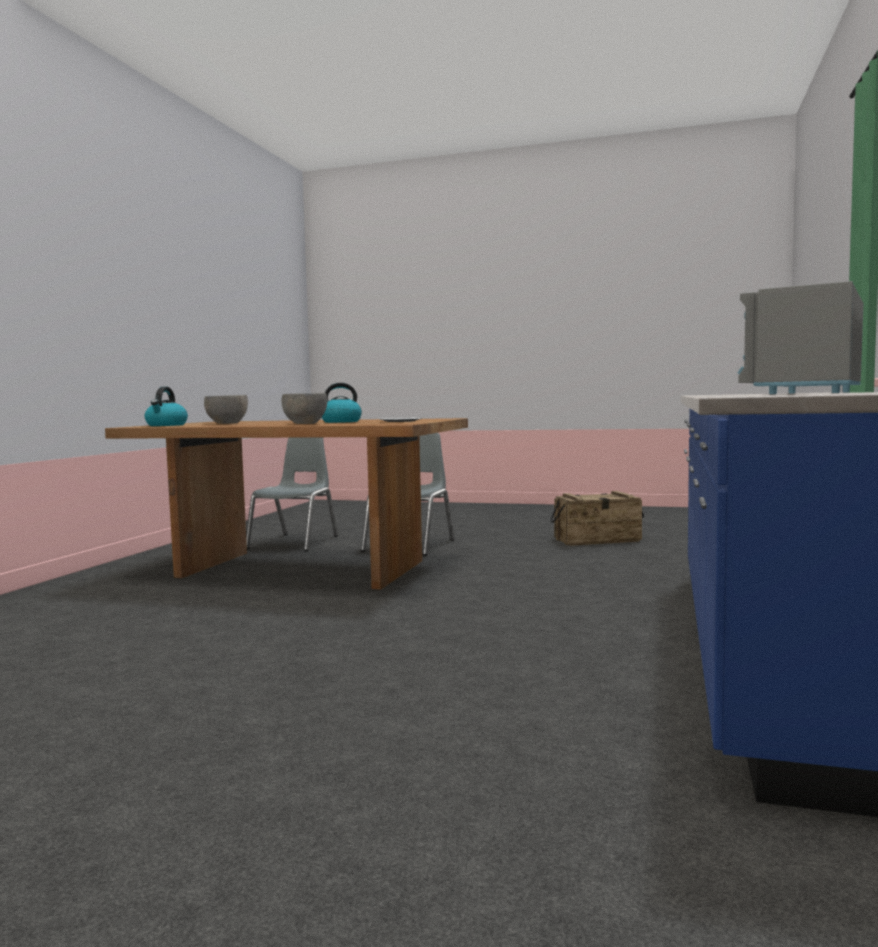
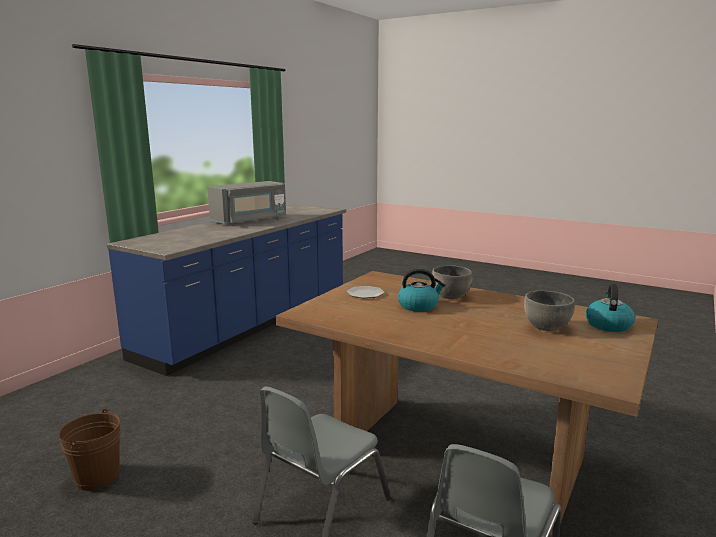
camera: 165 degrees left, 10 degrees up
(597, 540) = (97, 477): crate -> brown bucket

